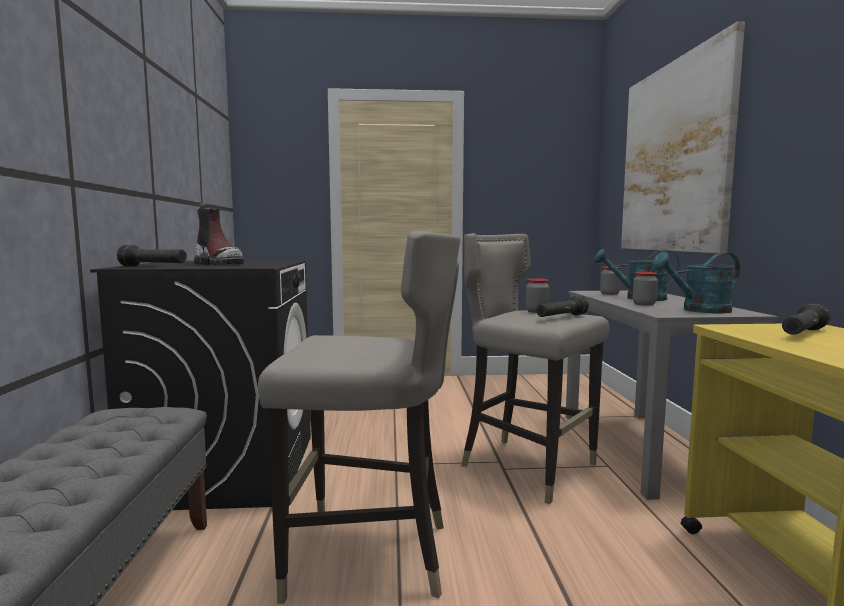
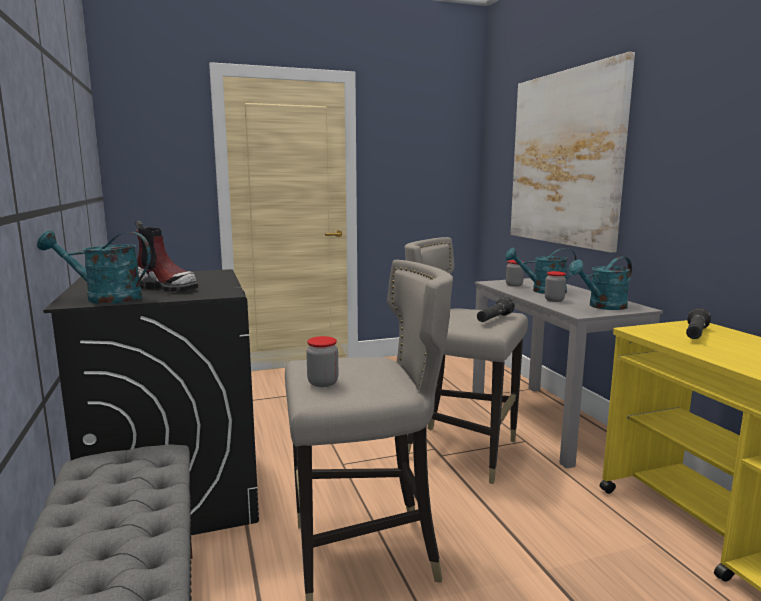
camera: 15 degrees left, 5 degrees up
(154, 266) = (104, 298): black flashlight -> turquoise watering can
(536, 311) = (468, 312): jar -> jar (323, 383)

